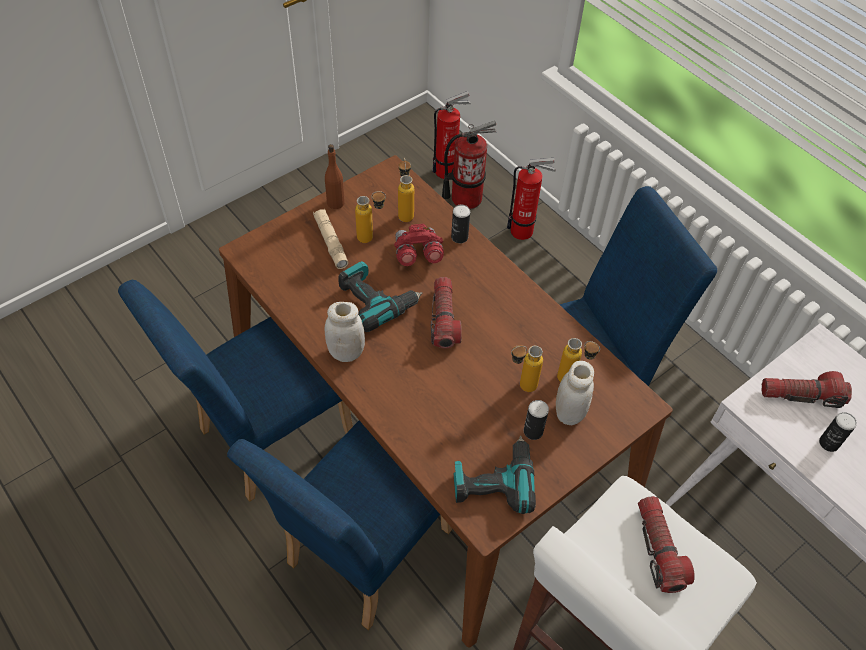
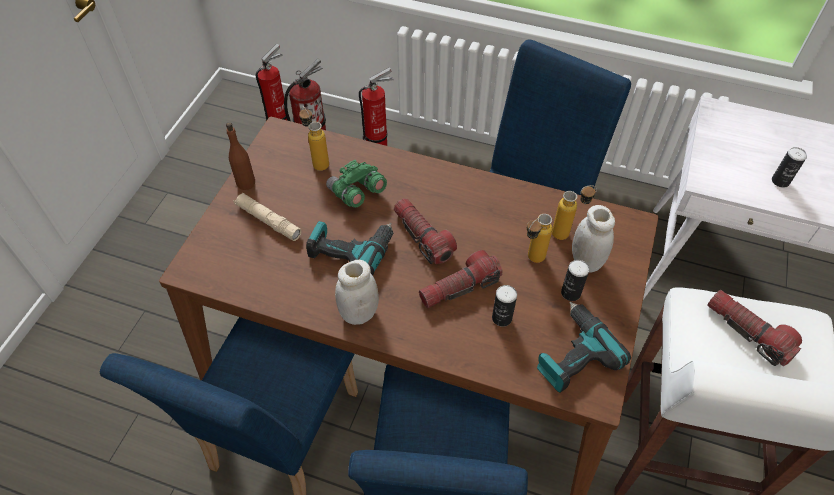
camera: 30 degrees left, 0 degrees up
(371, 237) = (303, 198): bottle -> none
(417, 254) = (356, 193): red binoculars -> green binoculars
(459, 237) = (381, 160): can -> can (502, 318)
(801, 395) = (734, 155): flashlight -> flashlight (459, 287)

